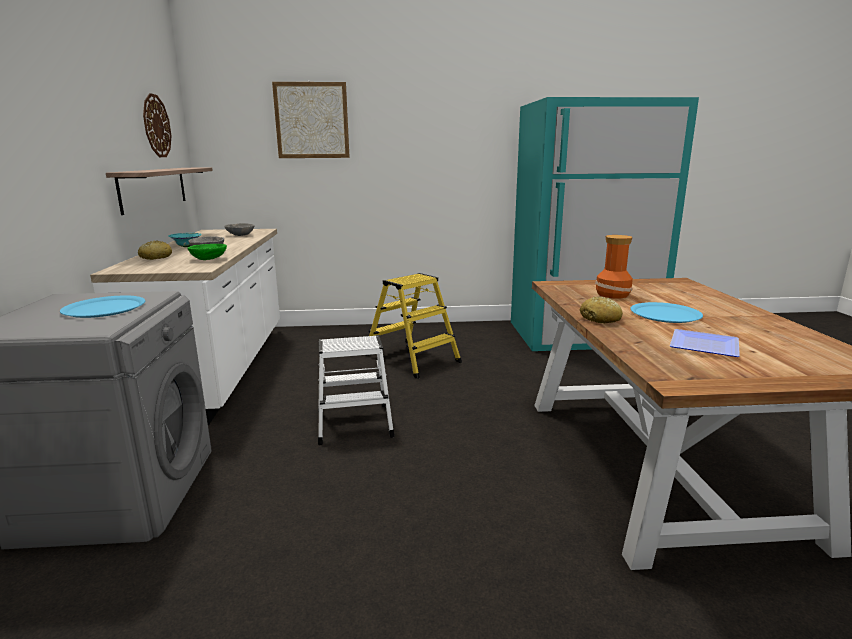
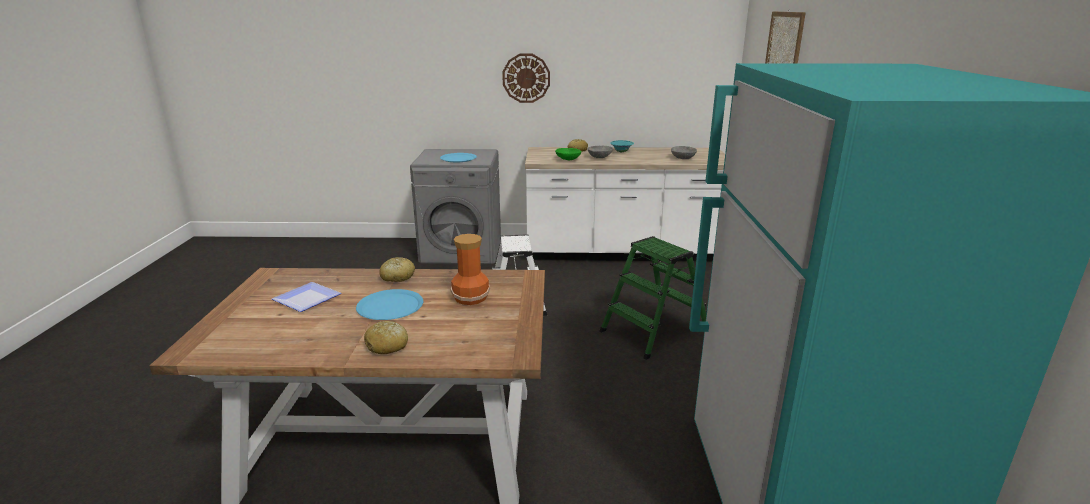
camera: 95 degrees right, 5 degrees up
(154, 188) = (642, 104): shelf -> none
(156, 126) = (669, 55): wall clock -> wall clock (526, 78)
(411, 358) = (655, 330): yellow step ladder -> green step ladder
(727, 307) = (387, 346): none -> bread

